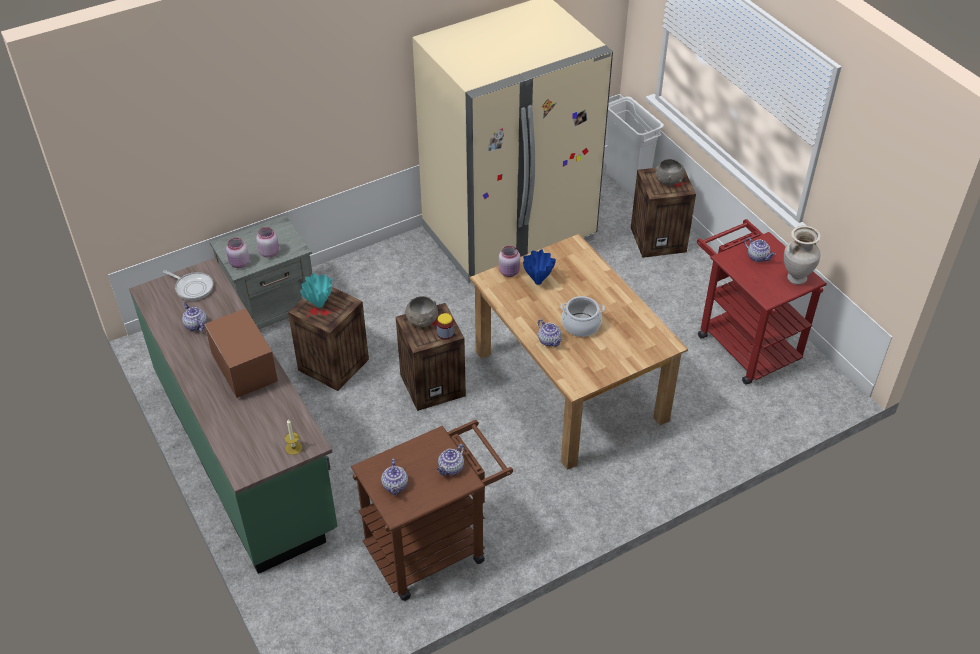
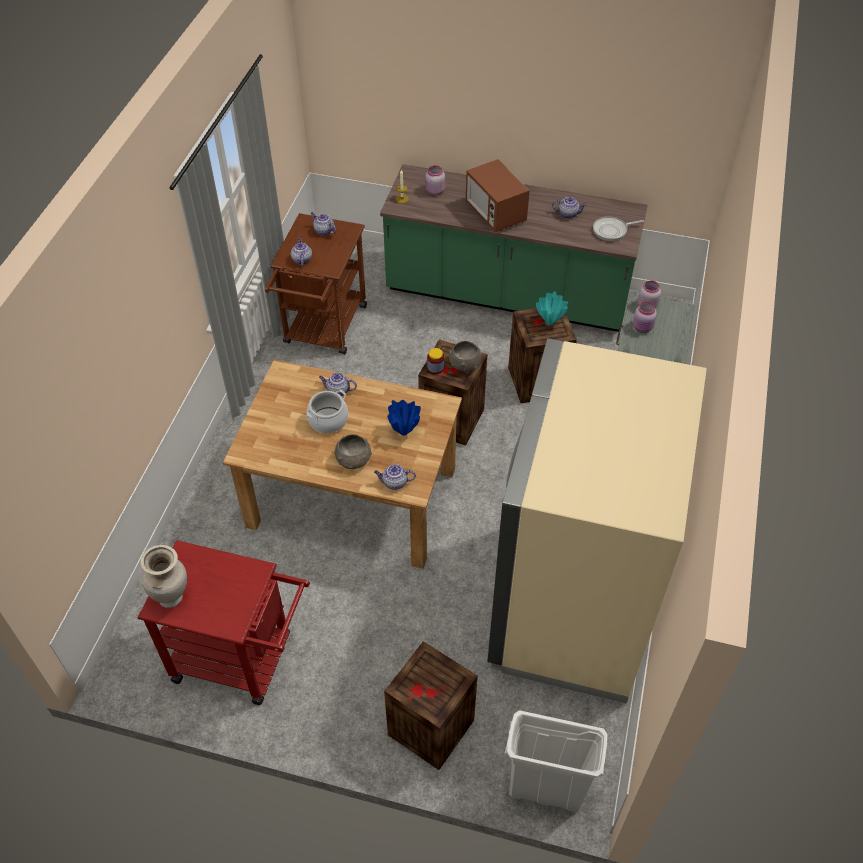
camera: 135 degrees right, 5 degrees up
(245, 370) = (495, 213): microwave -> microwave turned 45 degrees clockwise
(510, 272) = (436, 424): pink jar -> pink jar (434, 191)
(668, 180) = (430, 686): grey bowl -> grey bowl (354, 460)
(758, 257) = (228, 596): teapot -> teapot (394, 483)

